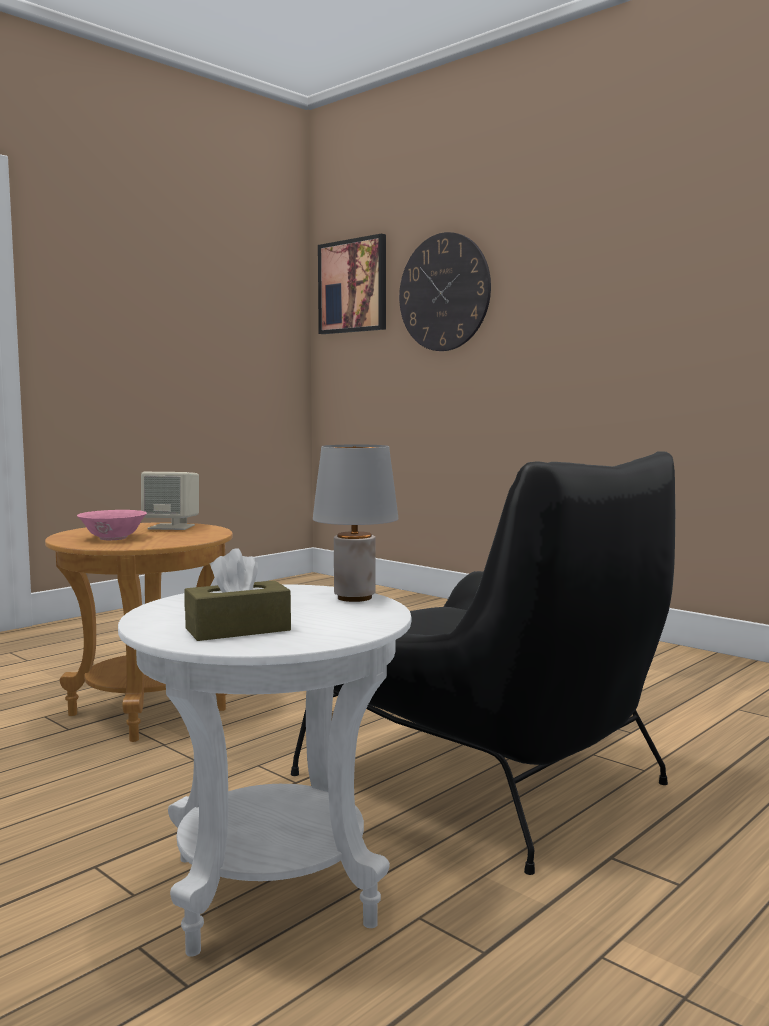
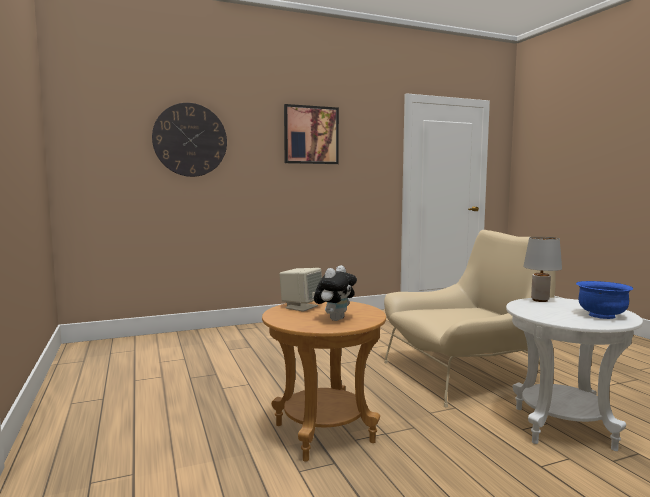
camera: 65 degrees left, 0 degrees up
(113, 538) = (335, 319): pink bowl -> plush toy
(238, 629) = (601, 315): brown tissue box -> blue bowl
(353, 286) = (100, 125): picture -> picture (311, 135)
(482, 777) = (464, 373): black armchair -> beige armchair

